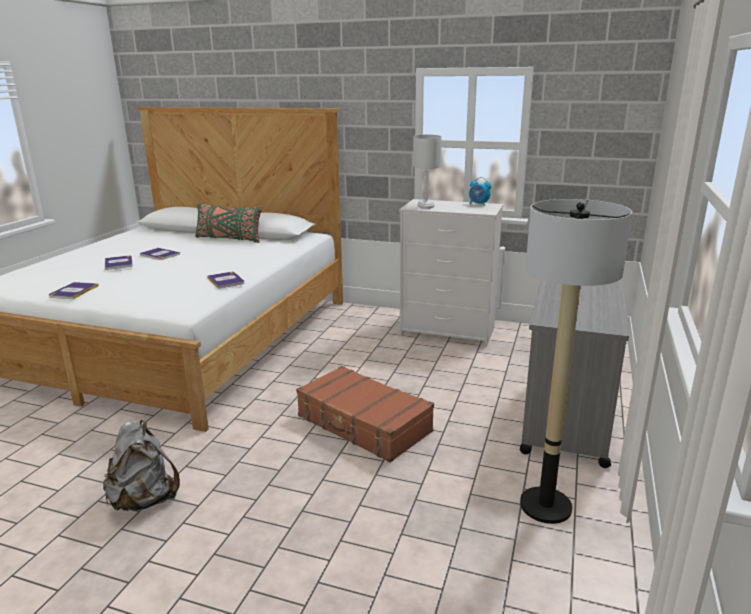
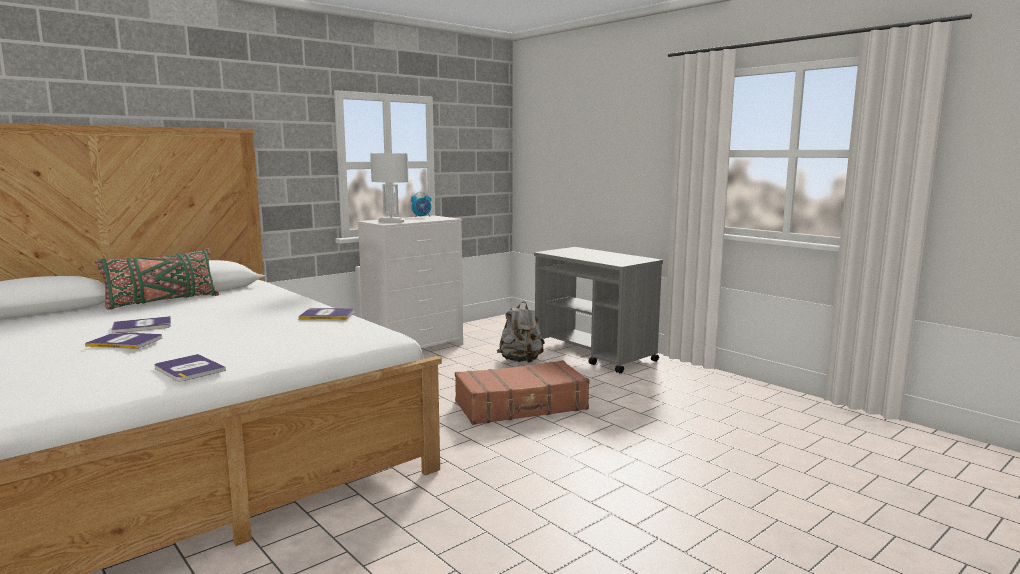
camera: 60 degrees left, 10 degrees down
(144, 500) = (533, 517): grey backpack -> grey backpack (521, 361)
(546, 506) = (680, 383): floor lamp -> none

